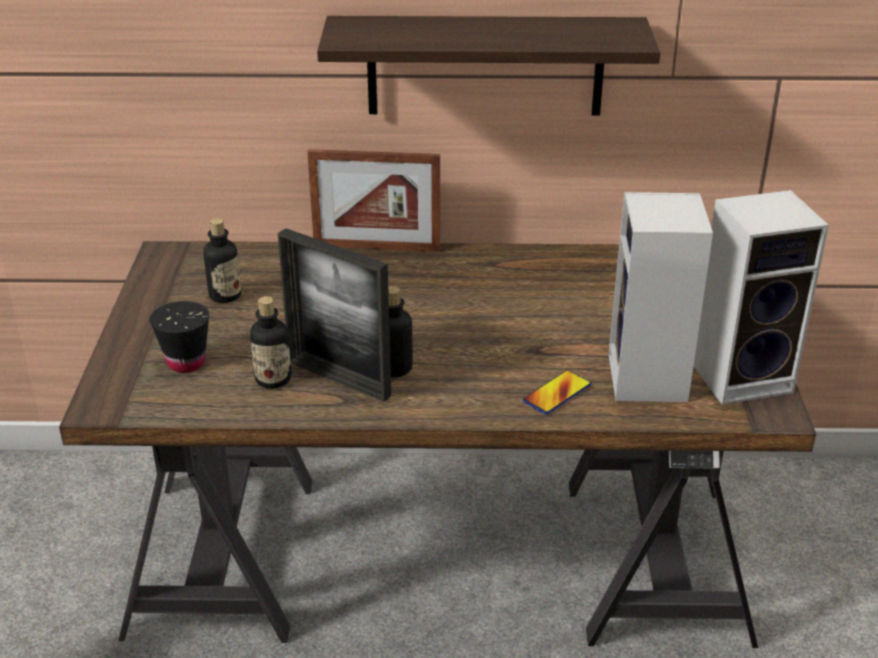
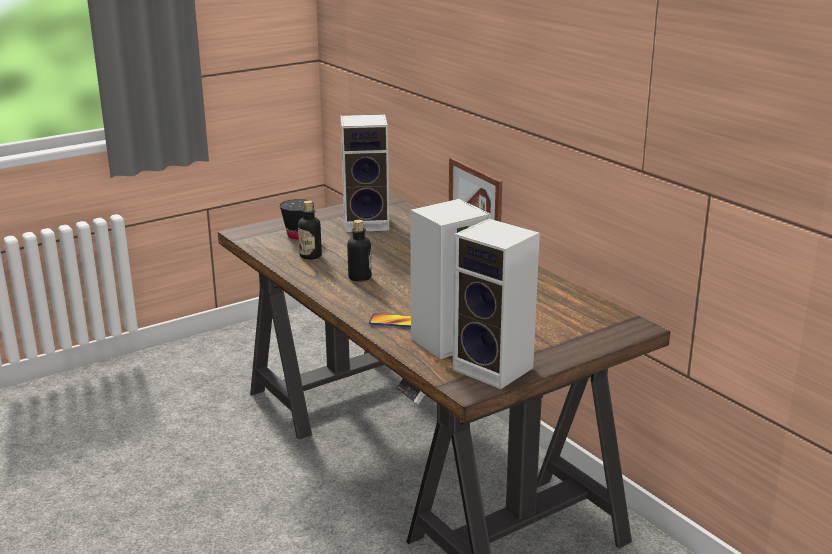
camera: 55 degrees right, 10 degrees down
(225, 295) = (368, 223): bottle -> speaker
(339, 378) = (331, 268): picture frame -> none
(485, 66) = (539, 128): shelf -> none

